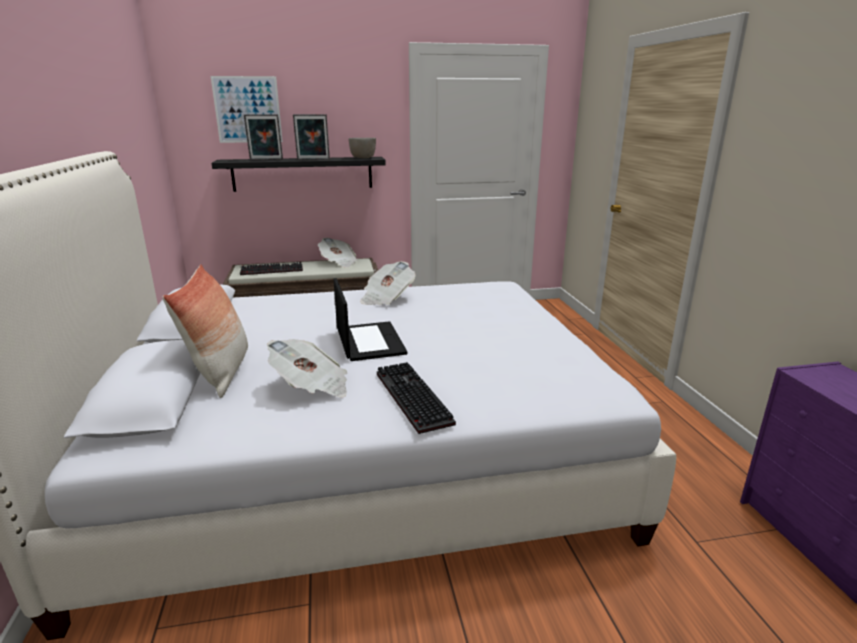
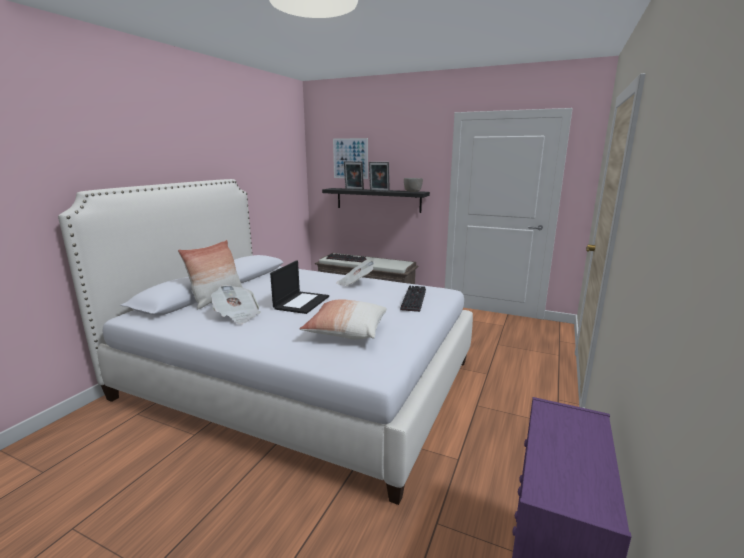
camera: 35 degrees right, 5 degrees down
(338, 262) = (390, 261): newspaper -> none
(409, 397) = (266, 334): keyboard -> keyboard (412, 299)
(502, 361) = (346, 331): none -> pillow

